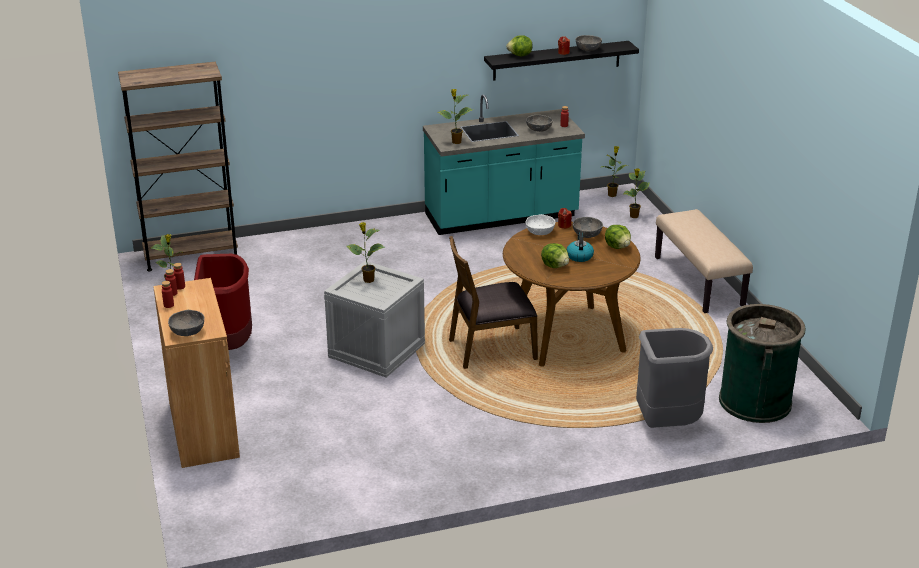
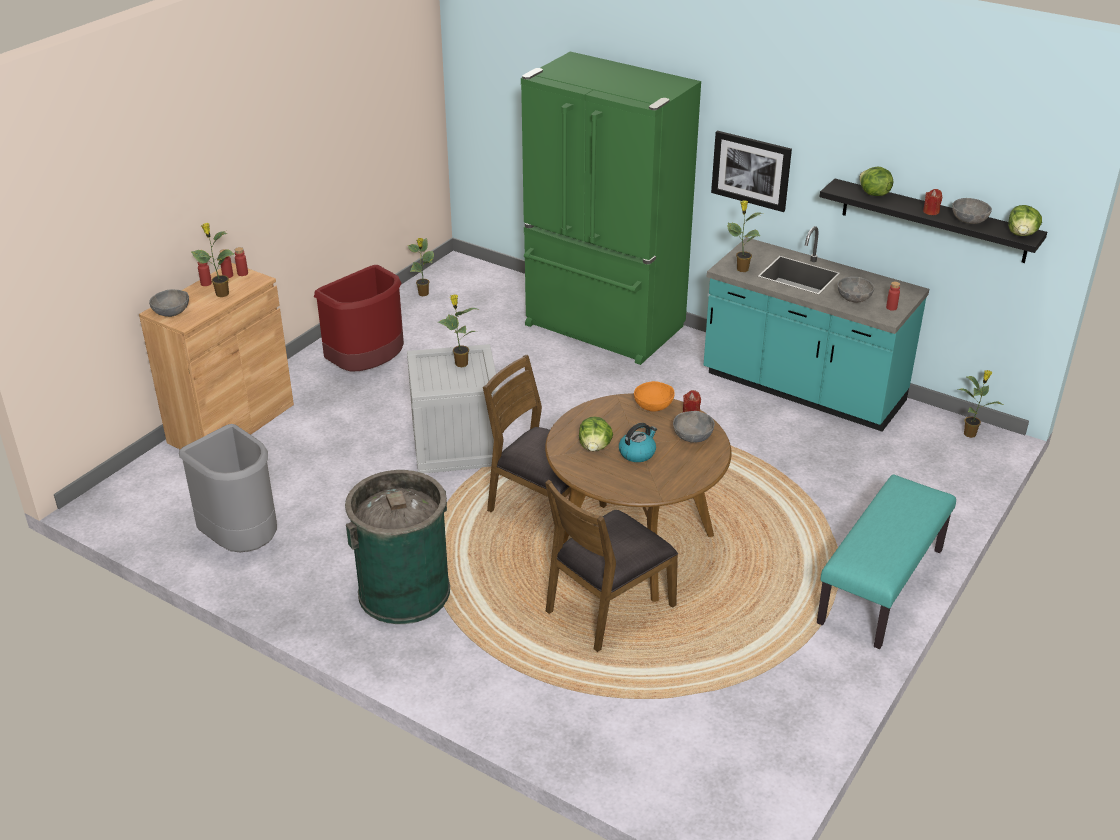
camera: 50 degrees right, 5 degrees up
(191, 255) = (482, 276): brown bookcase -> none
(332, 244) = (603, 328): none -> green fridge
(419, 73) = (751, 170): none -> picture
(540, 232) = (653, 406): white bowl -> orange bowl
(611, 369) = (608, 608): none -> brown chair
(618, 247) = (695, 468): lettuce -> lettuce (1021, 234)
(634, 216) = (949, 471): potted plant -> potted plant (221, 294)
(667, 423) = (551, 701): grey trash can -> grey trash can (243, 542)
(699, 281) = (882, 587): beige bench -> turquoise bench
(755, 401) = (681, 754): green trash can -> green trash can (404, 591)

